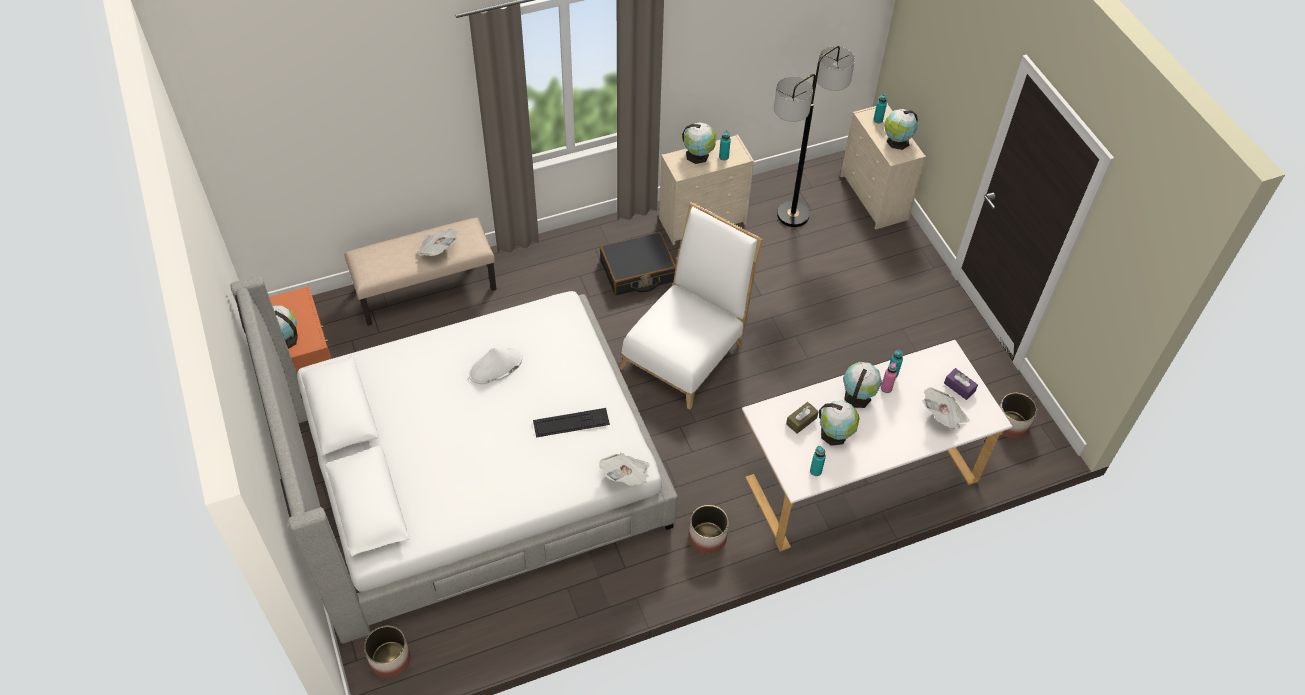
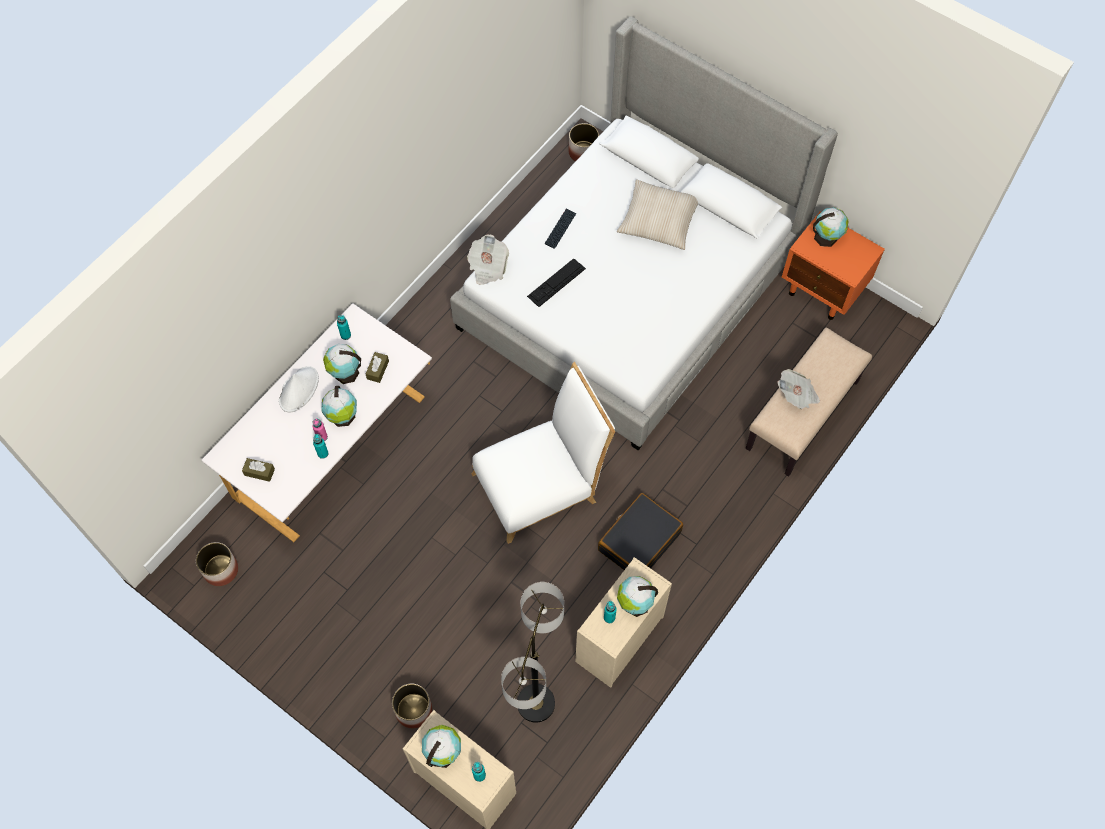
camera: 150 degrees right, 10 degrees up
(420, 432) = (658, 220): none -> beige pillow
(495, 367) = (648, 296): white hat -> white hat (299, 389)
(524, 475) = (560, 229): none -> keyboard
(687, 350) = (541, 484): white chair -> white chair turned 120 degrees counterclockwise
(707, 538) = (425, 335): planter -> planter (413, 710)
(943, 416) = (263, 436): newspaper -> none
(959, 387) = (259, 472): purple tissue box -> brown tissue box

